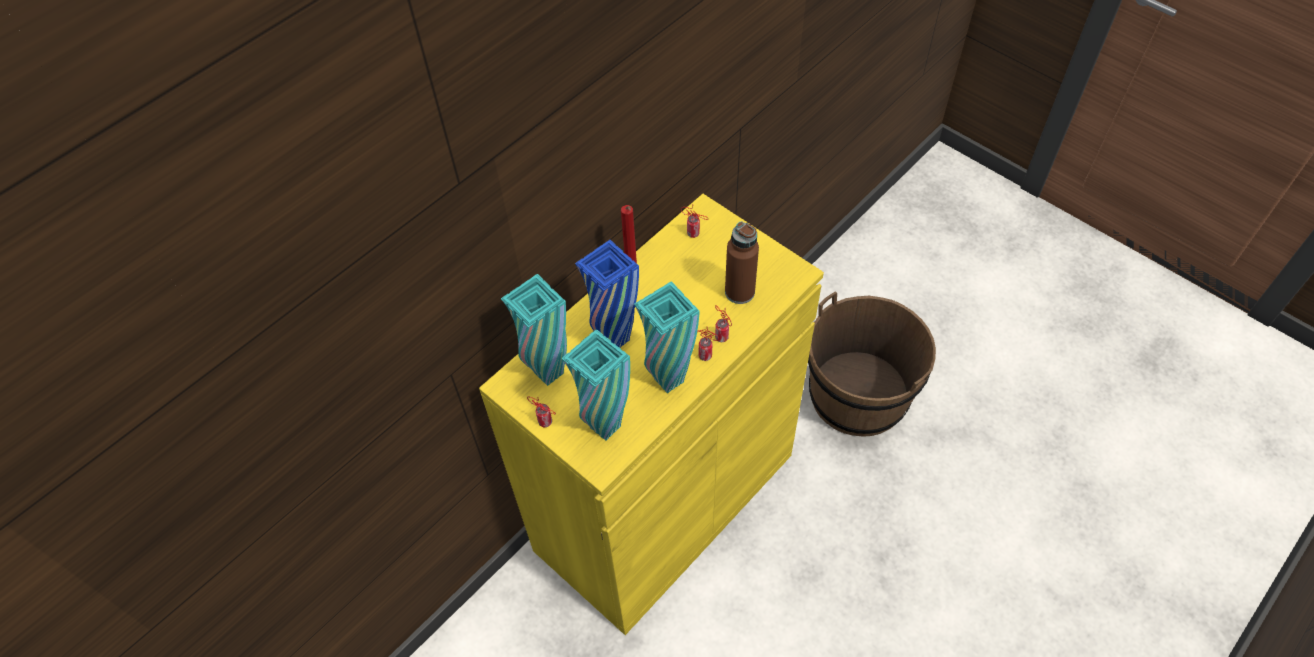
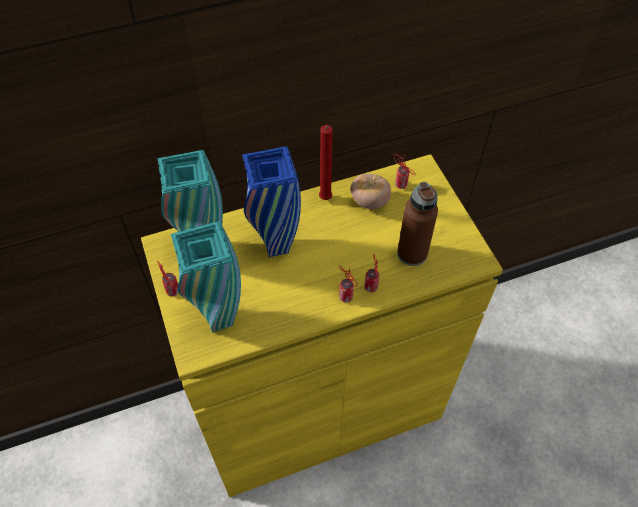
camera: 25 degrees right, 0 degrees up
(669, 380) = (300, 304): turquoise vase -> none
(674, 261) = (369, 201): none -> tomato
(858, 394) = (526, 394): brown bucket -> none

